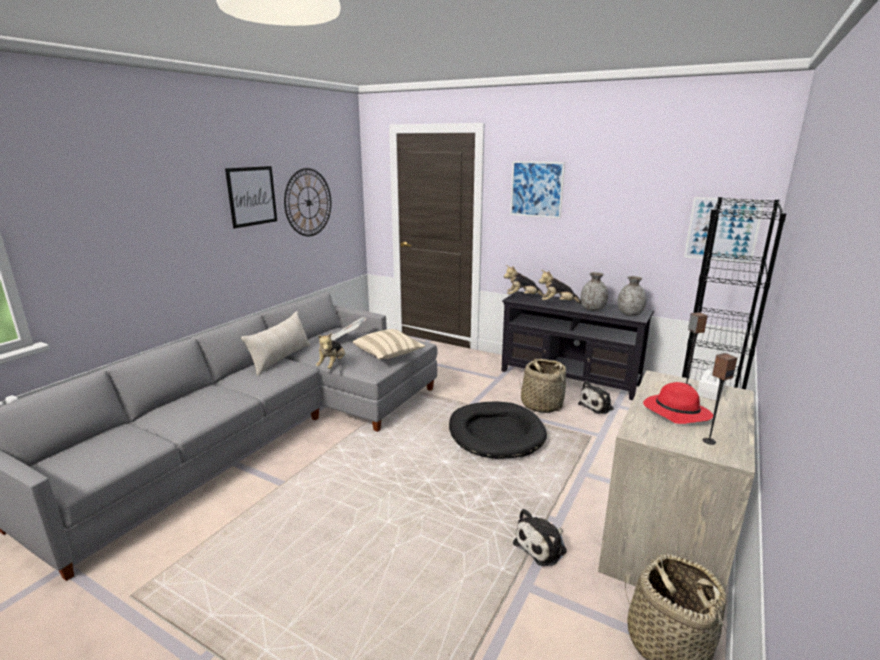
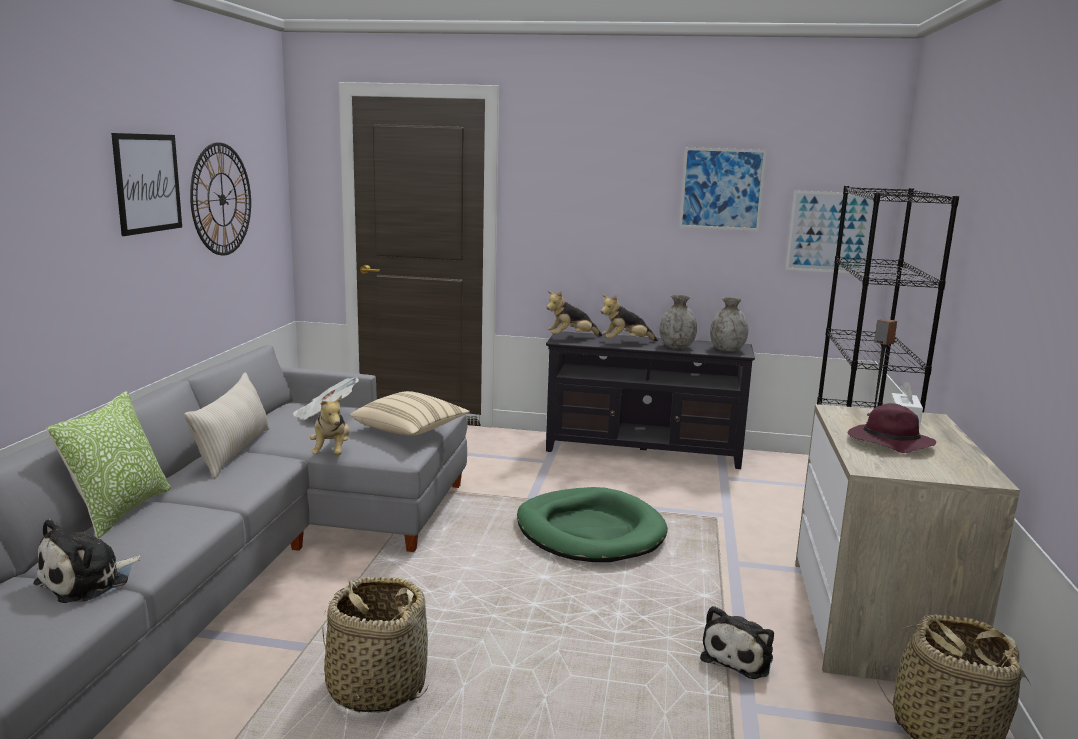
camera: 20 degrees left, 5 degrees down
(198, 390) = (120, 511): none -> pillow
(496, 433) = (590, 531): black dog bed -> green dog bed
(536, 189) = (581, 181): picture -> picture (722, 189)
(541, 405) = (628, 488): basket -> basket (376, 687)
(597, 406) = (701, 481): plush toy -> plush toy (88, 581)
(675, 412) = (888, 443): red hat -> purple hat
(708, 441) = (949, 466): speaker -> none

